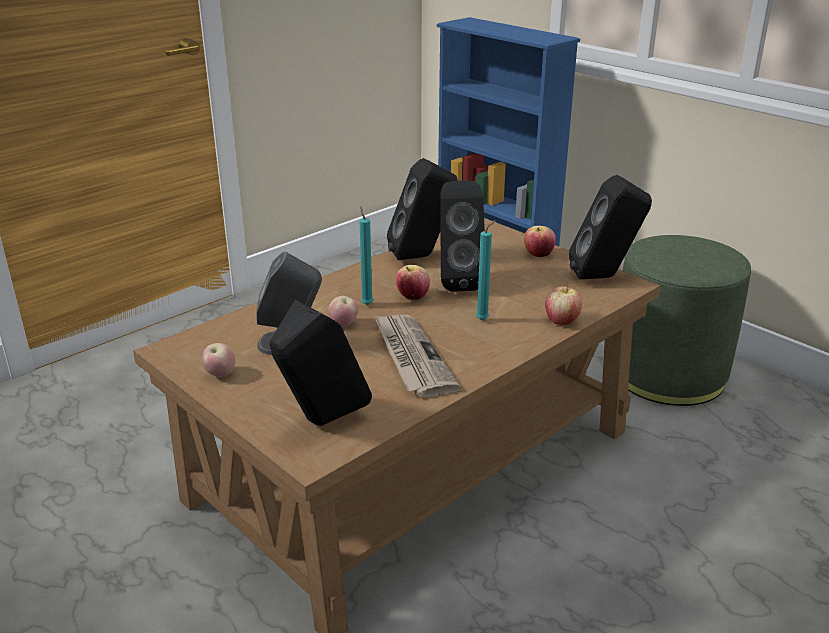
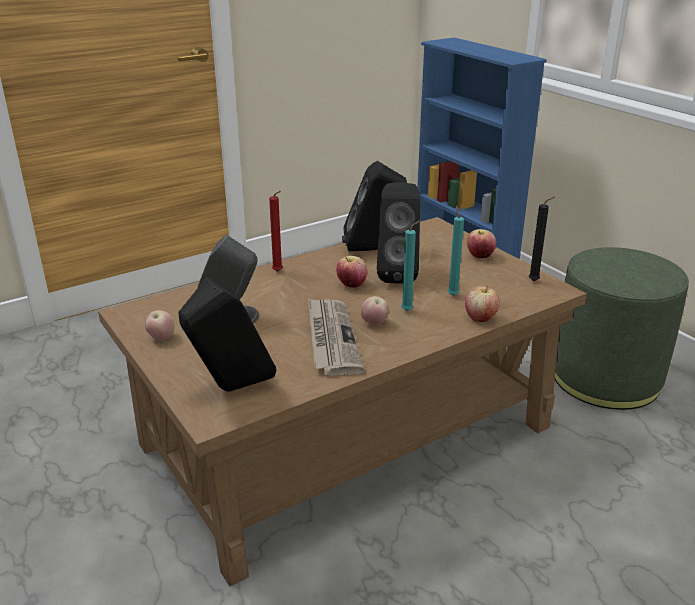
camera: 10 degrees right, 0 degrees up
(327, 289) = (279, 272): none -> red candle
(343, 325) = (281, 304): apple -> apple (374, 323)
(366, 304) = (308, 287): turquoise candle -> turquoise candle (452, 295)
(605, 277) = (535, 281): black speaker -> black candle

